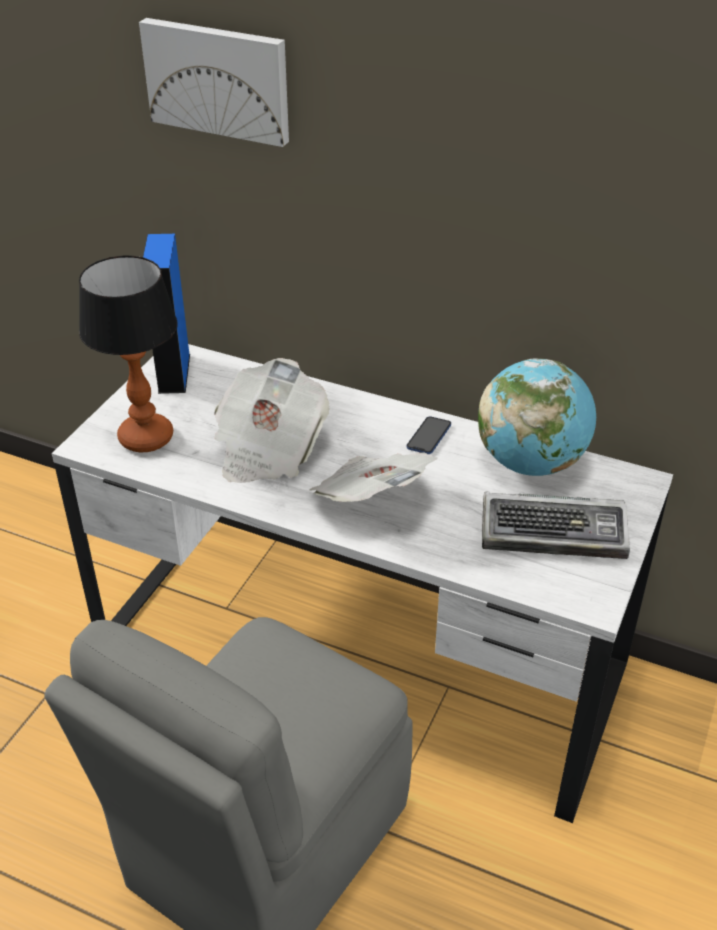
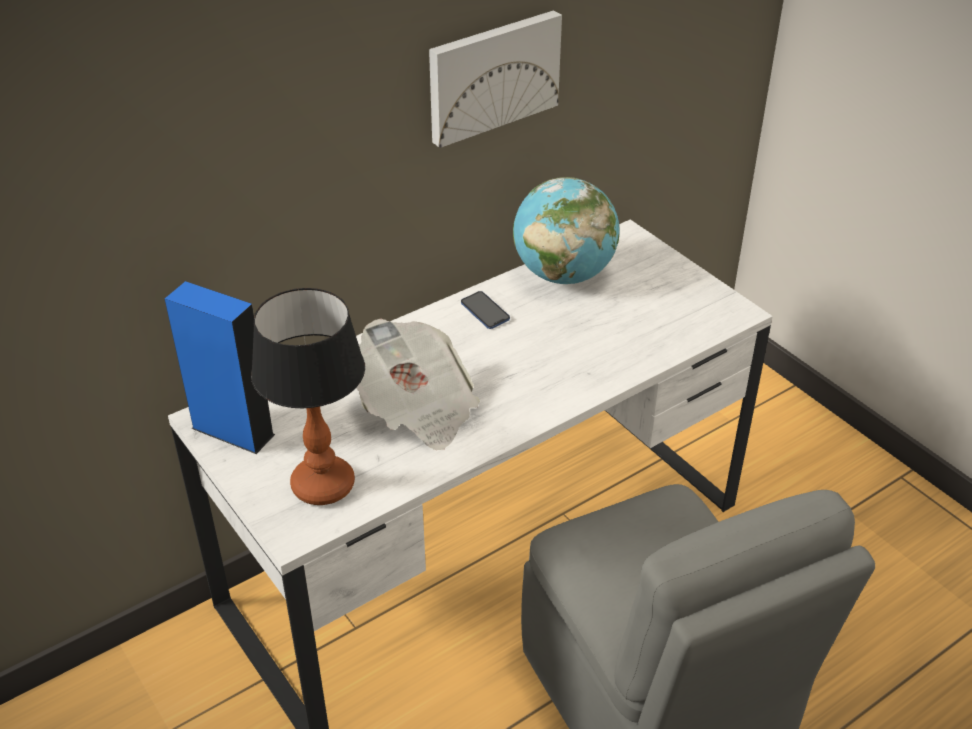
camera: 60 degrees left, 0 degrees up
(218, 79) = (192, 84): picture -> picture (492, 76)
(371, 499) = (538, 373): newspaper -> none
(555, 532) = (652, 297): keyboard -> none

